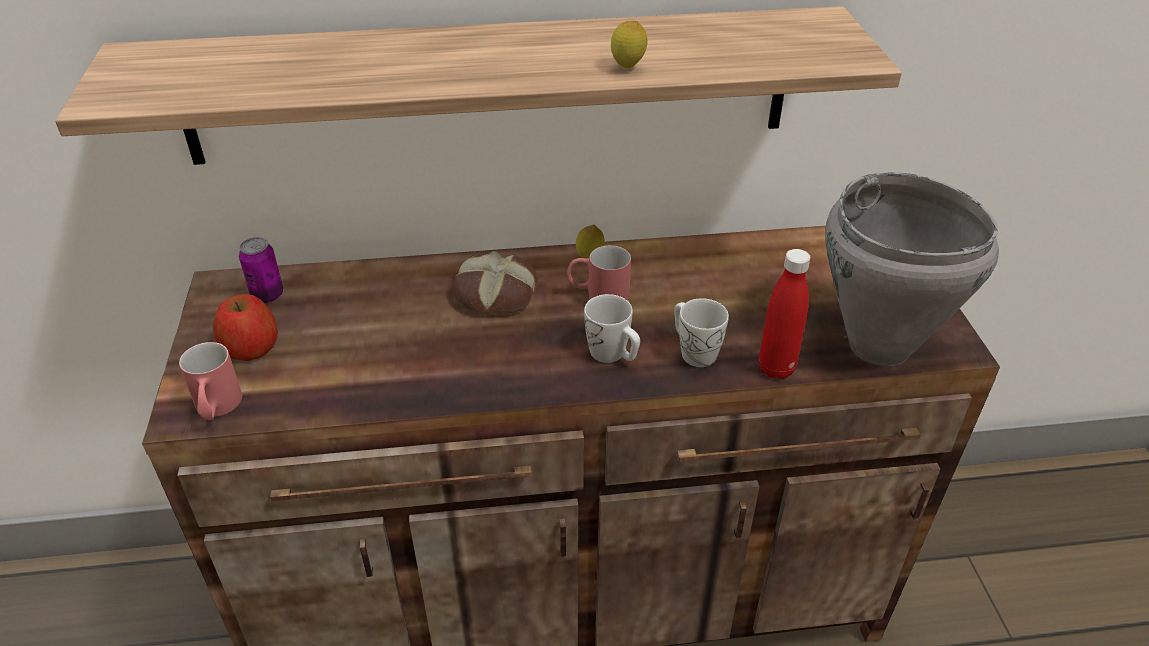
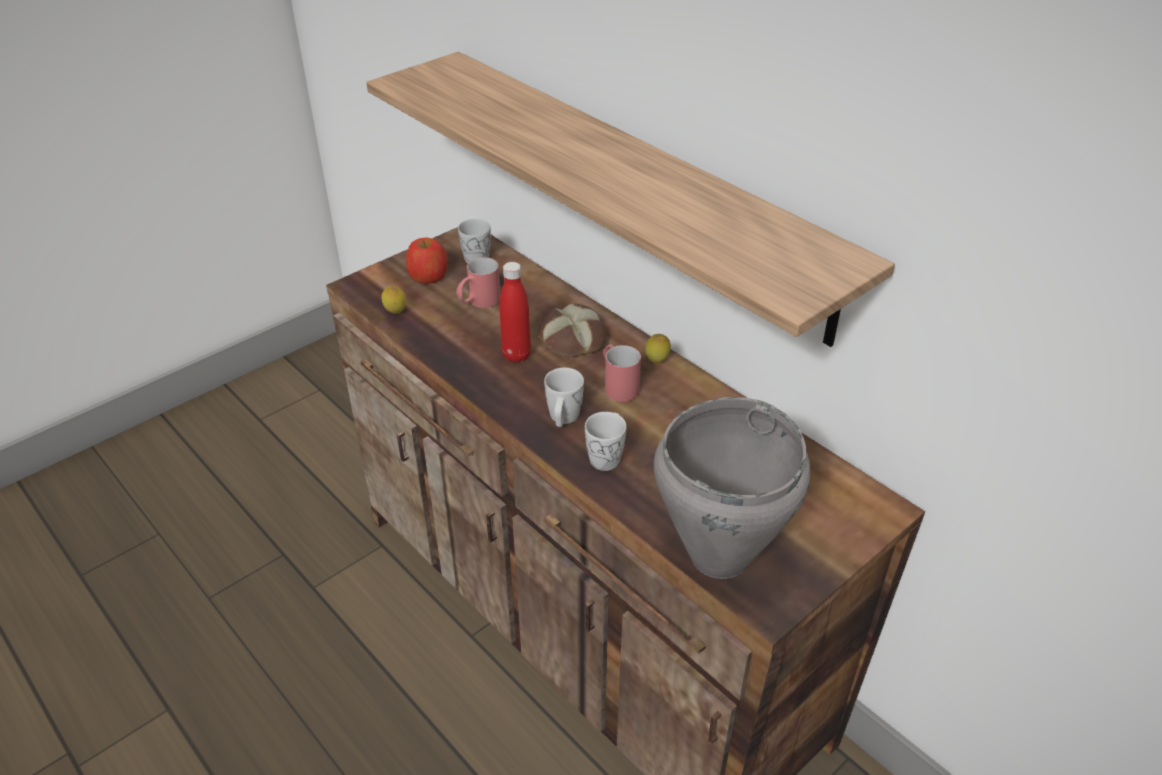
camera: 55 degrees right, 0 degrees up
(217, 409) = (369, 293): red mug -> red mug (478, 302)
(267, 295) = (476, 256): can -> white mug
(628, 68) = (640, 210): lemon -> lemon (395, 313)
(776, 369) = (630, 506): red bottle -> red bottle (516, 355)

